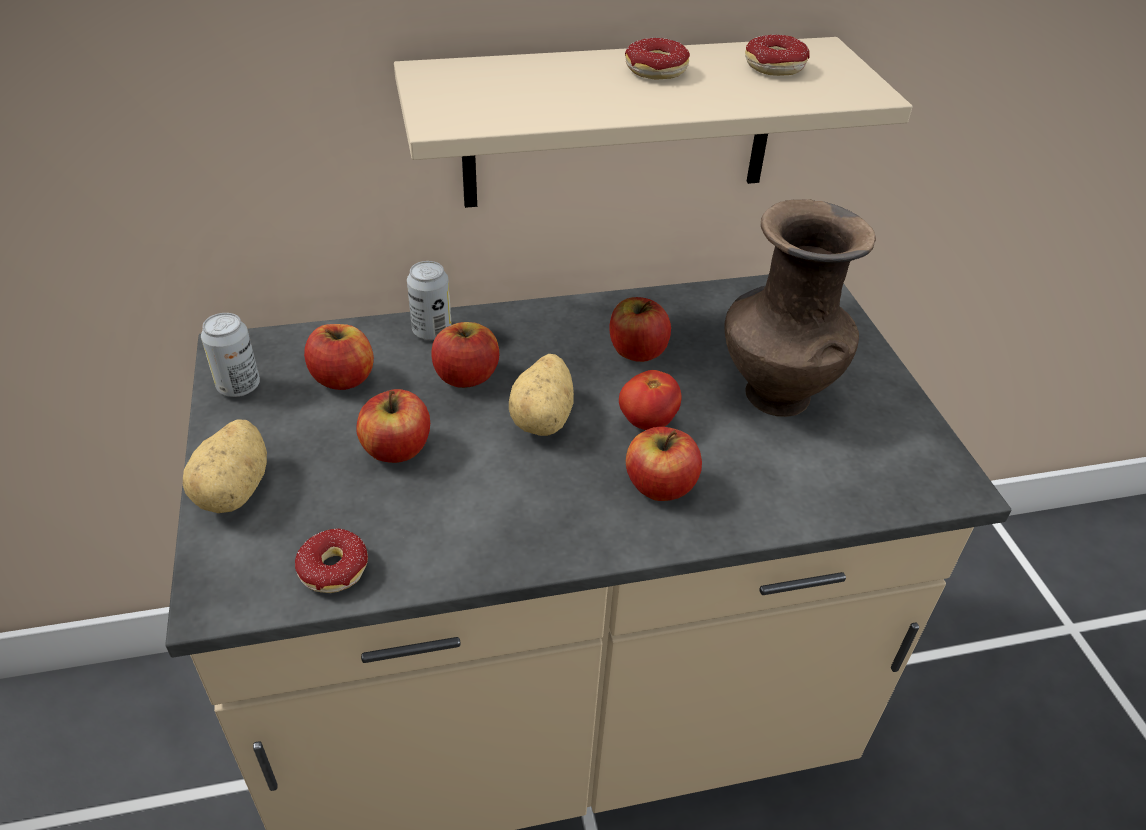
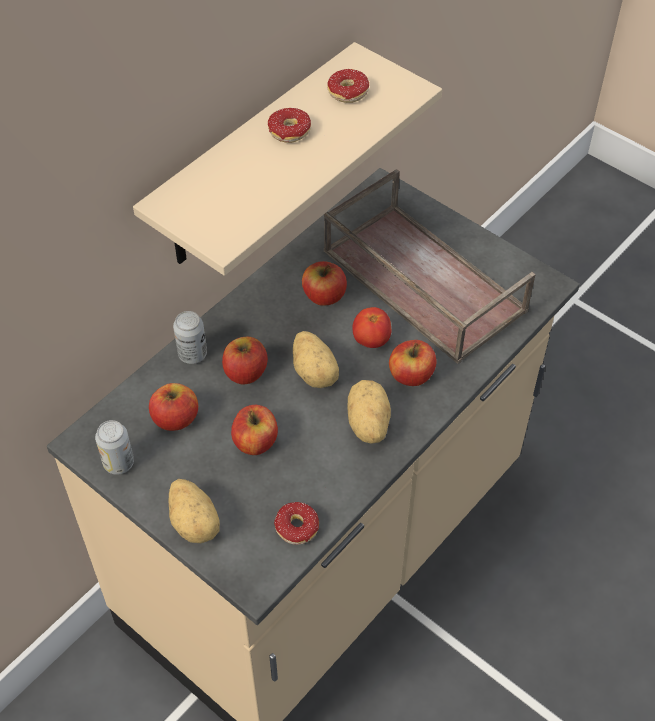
camera: 35 degrees left, 10 degrees up
(545, 507) = (366, 424): none -> potato
(774, 394) = (420, 281): brown vase -> brown tray

